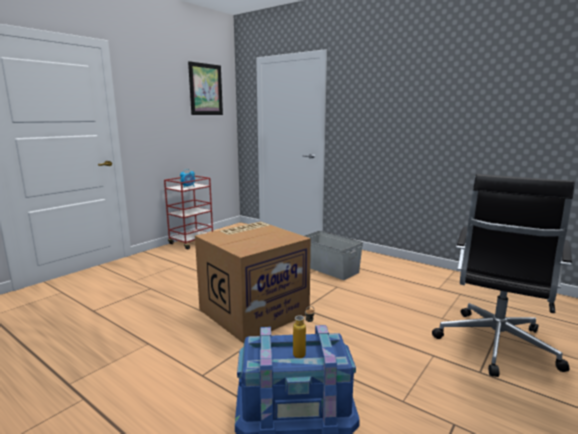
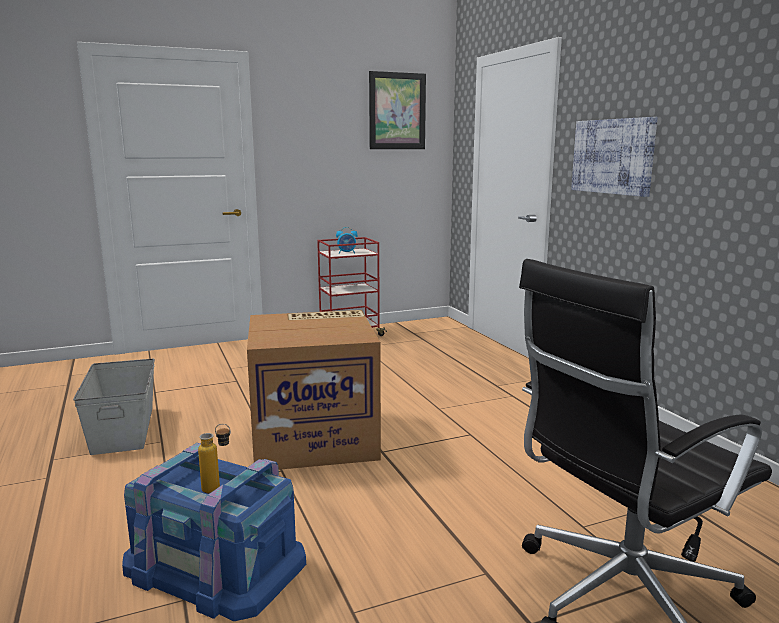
camera: 30 degrees right, 0 degrees up
(329, 268) = (494, 406): grey storage box -> grey storage box (124, 429)
(371, 119) = (612, 156): none -> picture

